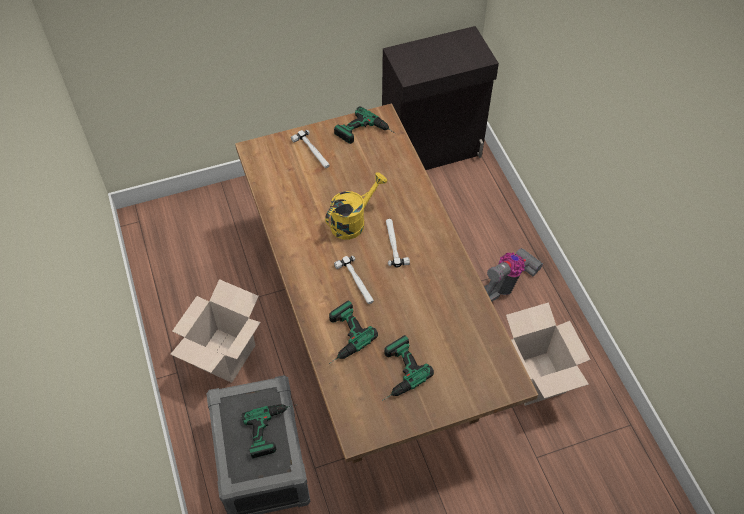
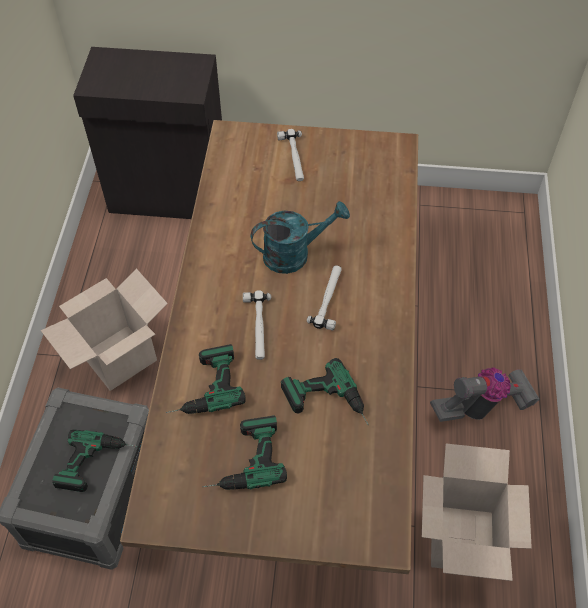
camera: 25 degrees right, 0 degrees up
(353, 221) = (294, 254): yellow watering can -> turquoise watering can
(366, 133) = (368, 158): power drill -> power drill (327, 405)
(433, 149) = (471, 216): black cabinet -> black cabinet (169, 196)

